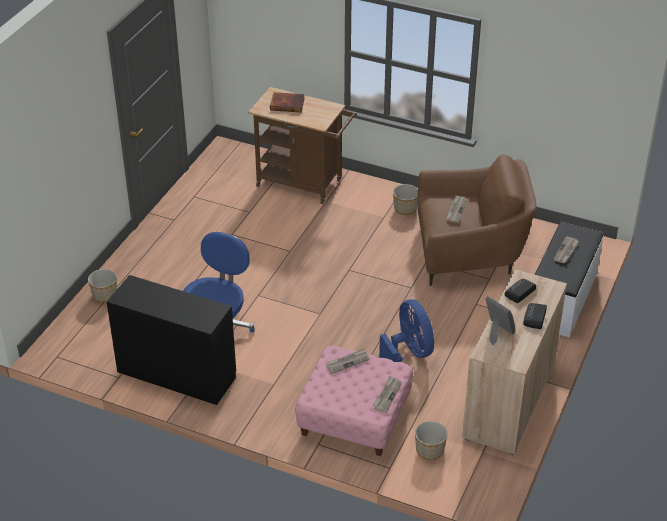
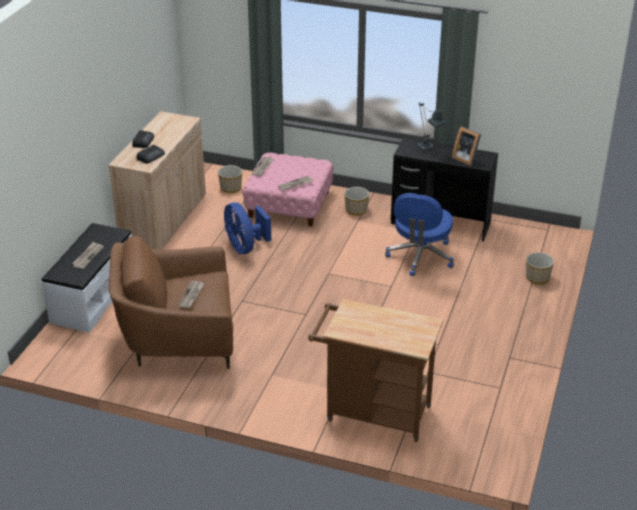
camera: 175 degrees right, 5 degrees down
(187, 313) = (427, 148): none -> table lamp
(287, 104) = (397, 332): book -> none
(405, 209) = (247, 386): planter -> planter (356, 210)
(497, 332) = (176, 132): picture frame -> picture frame (465, 158)

